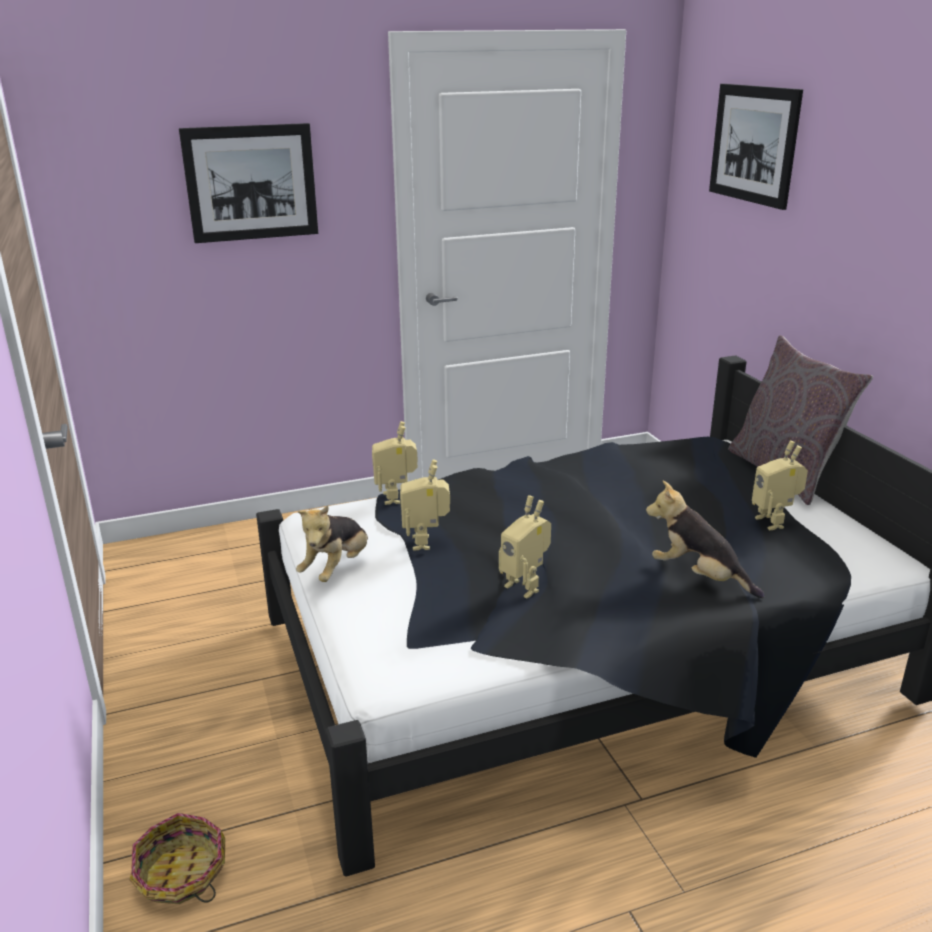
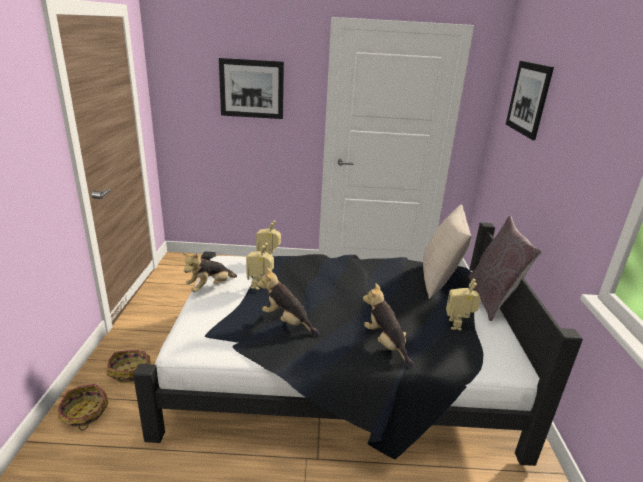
camera: 20 degrees right, 0 degrees up
(211, 774) = (130, 371): none -> basket
(525, 586) = (287, 322): toy robot -> plush toy
(693, 465) = (439, 280): none -> beige pillow

